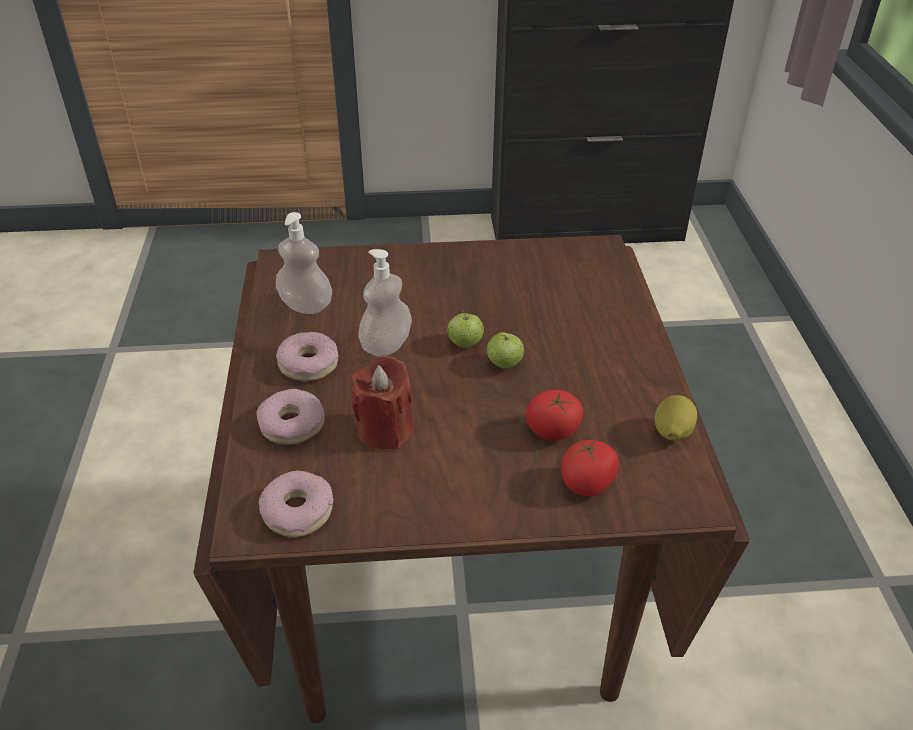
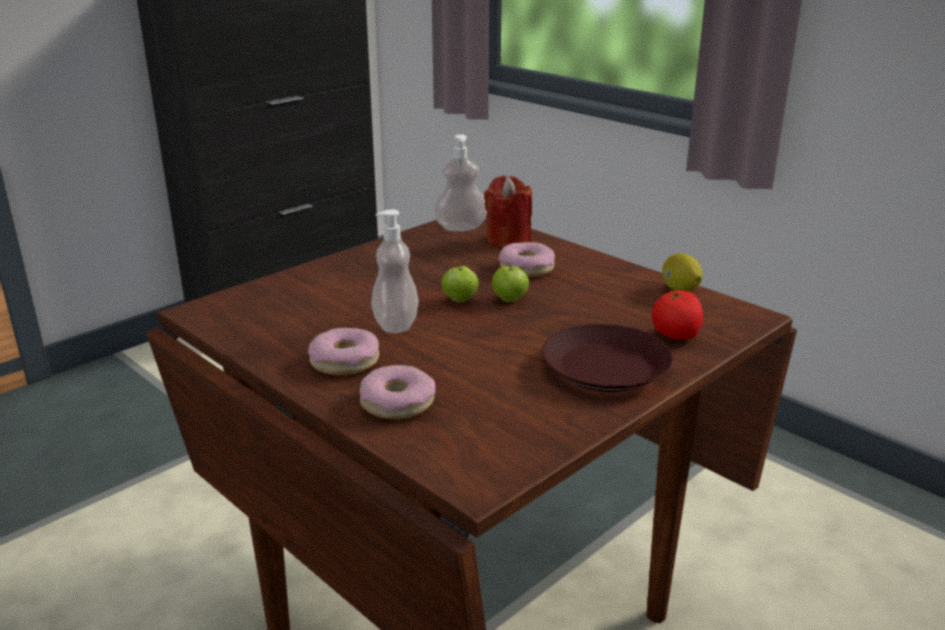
camera: 40 degrees left, 15 degrees down
(298, 511) = (500, 450): donut -> donut (527, 268)
(306, 305) = (276, 328): soap dispenser -> soap dispenser (461, 228)
(385, 430) = (484, 371): red candle -> red candle (508, 240)
(478, 482) = (605, 367): none -> brown plate
(552, 431) = (606, 320): tomato -> none

